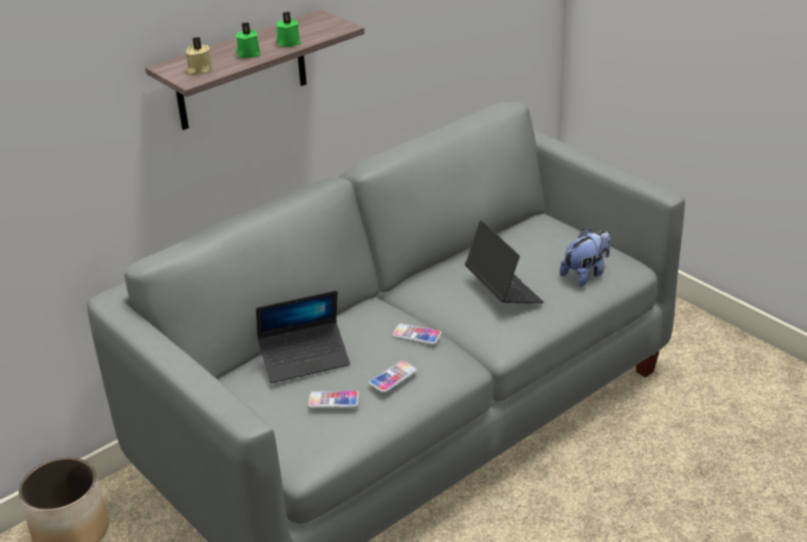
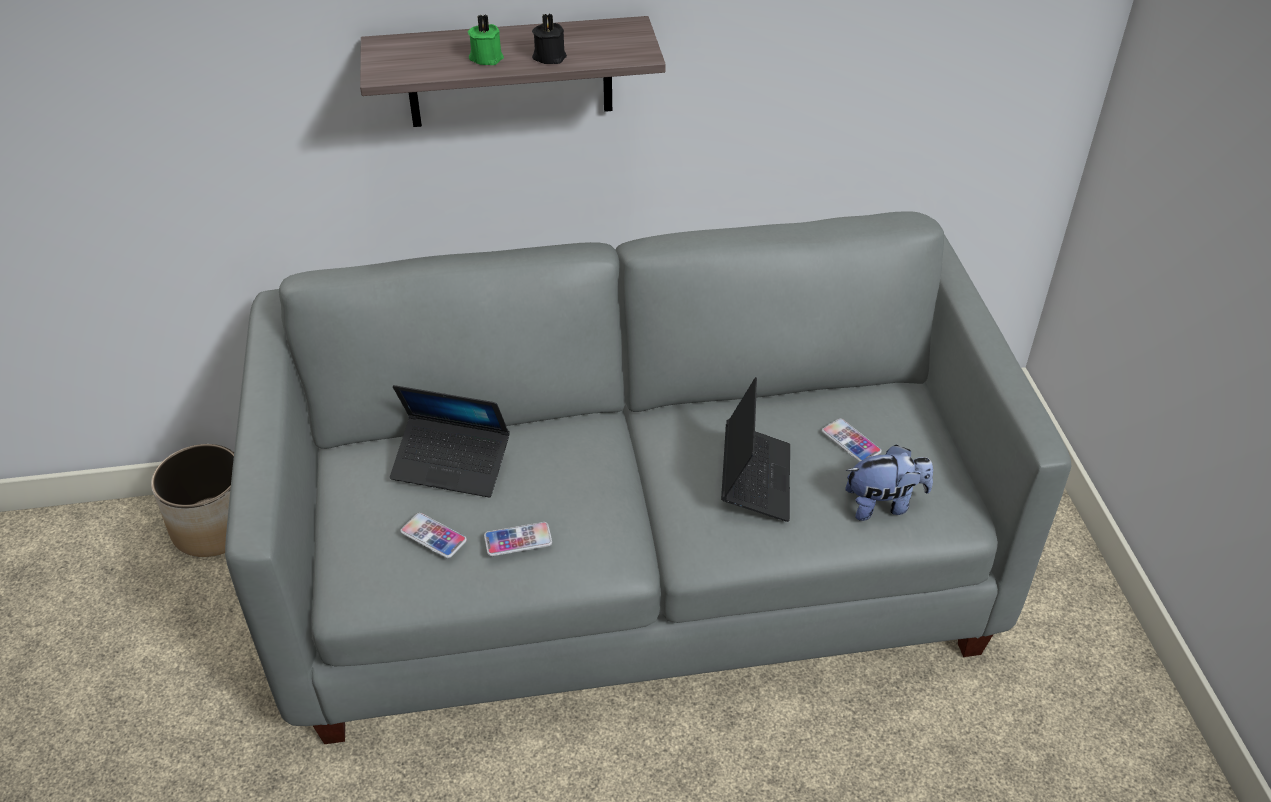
camera: 30 degrees right, 10 degrees up
(199, 70) = (407, 62): beige candle -> none
(288, 42) = (549, 56): green candle -> black candle
(416, 335) = (596, 494): phone -> phone (851, 442)

